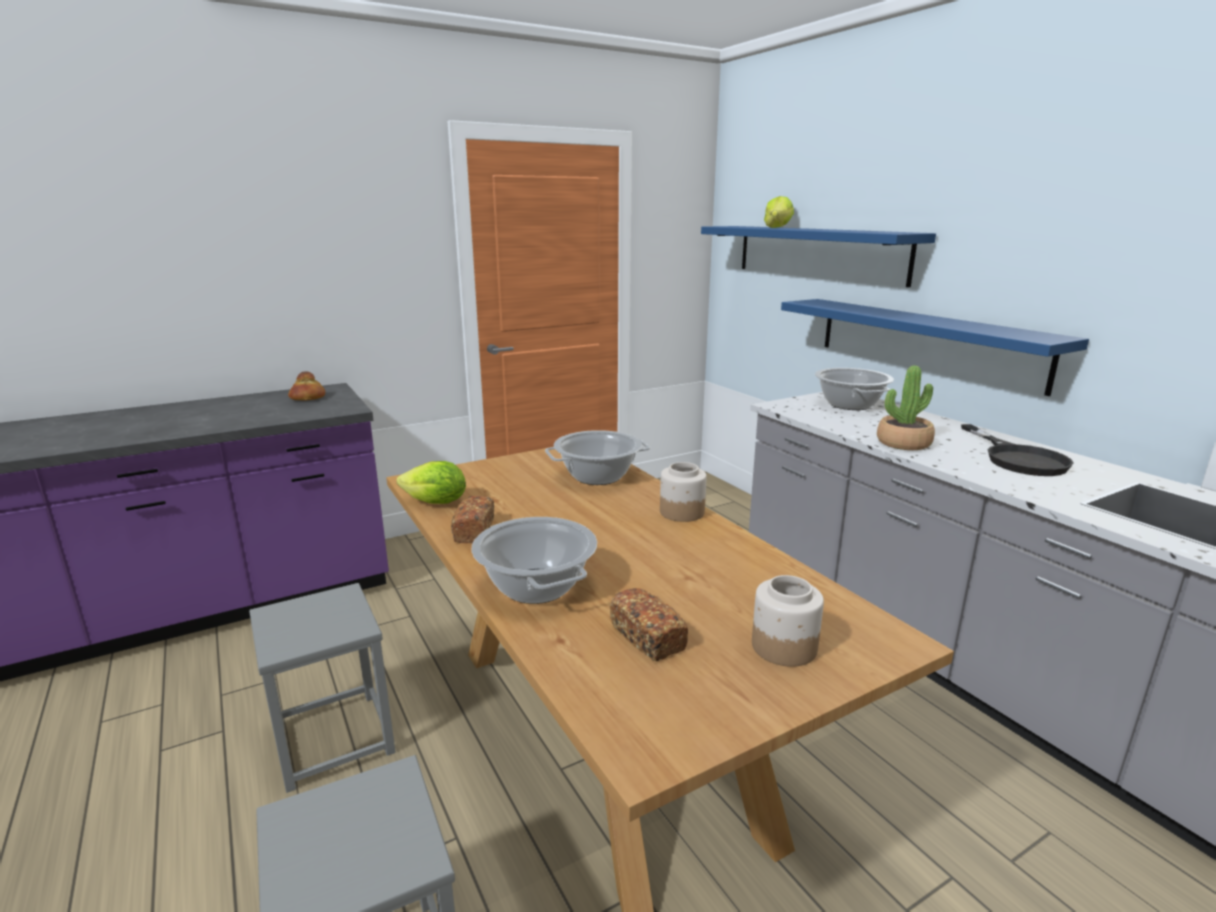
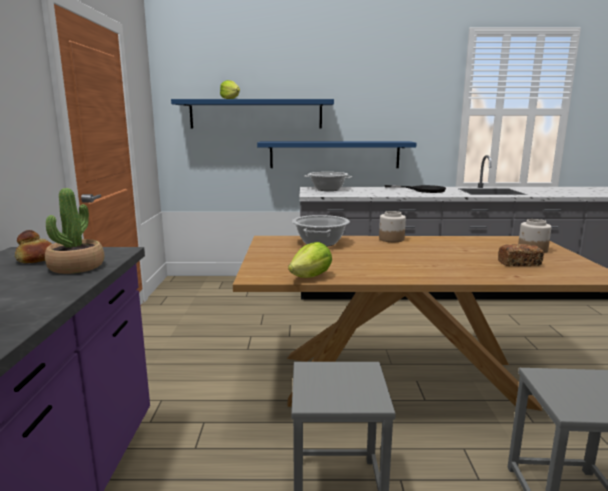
camera: 60 degrees left, 5 degrees down
(474, 531) = (371, 274): bread -> none
(535, 586) = (457, 272): cooking pot -> none
(903, 443) = (390, 194): potted plant -> potted plant (76, 267)

